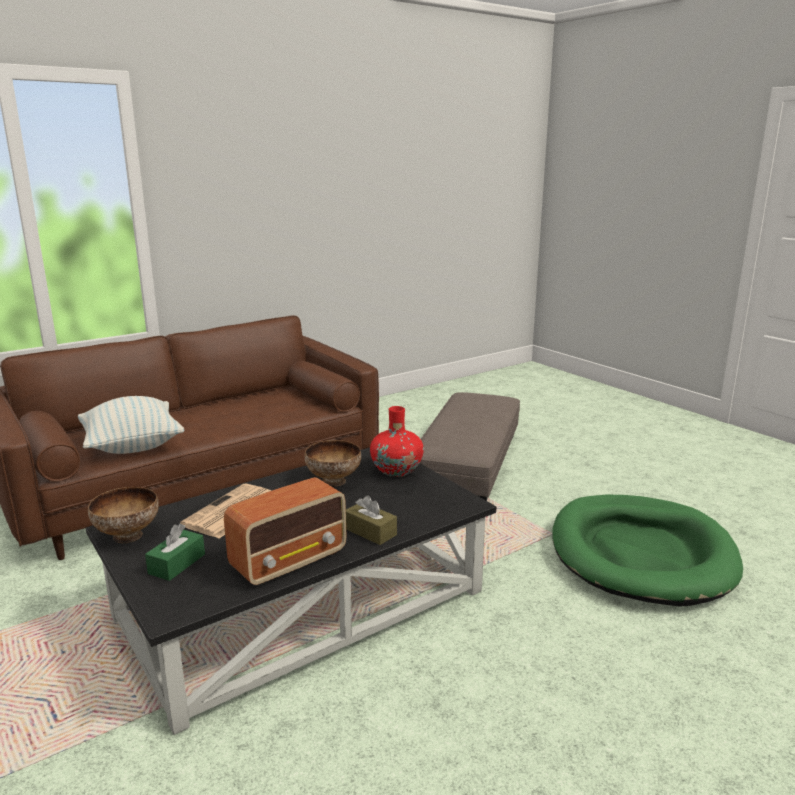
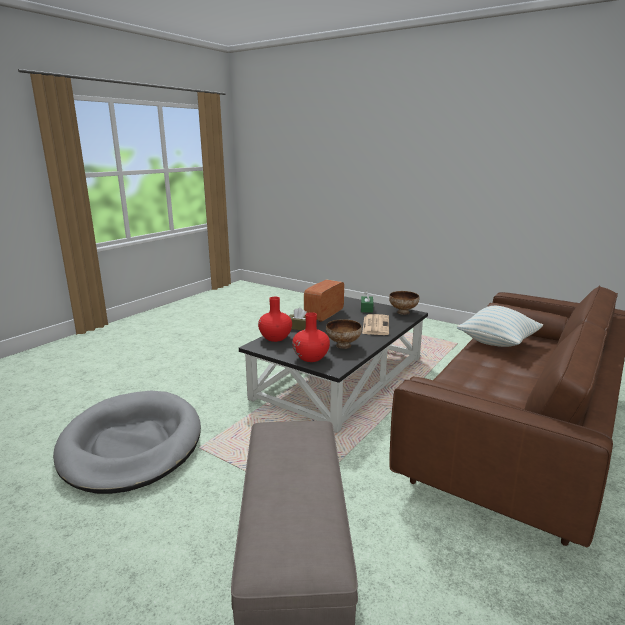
camera: 160 degrees right, 0 degrees up
(428, 514) = (275, 338): none -> red vase
(640, 554) = (132, 445): green dog bed -> grey dog bed

